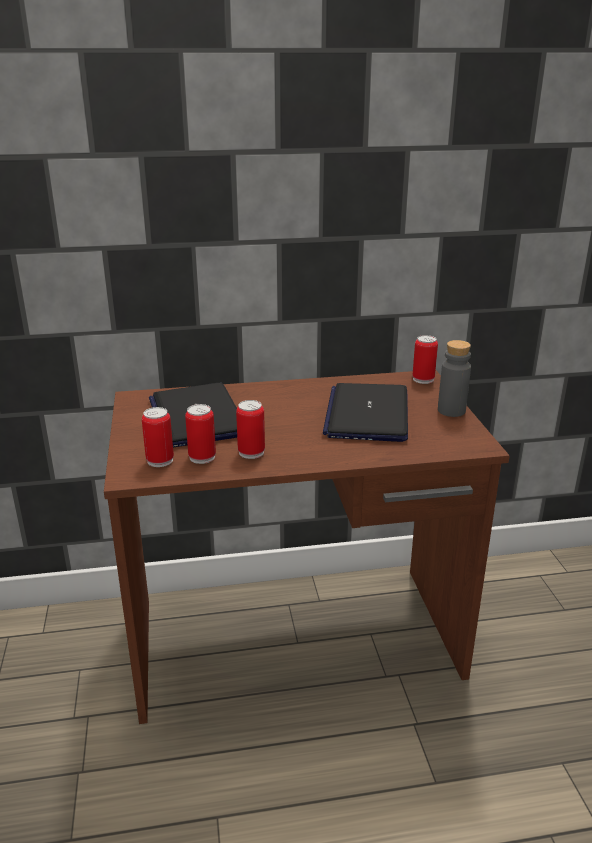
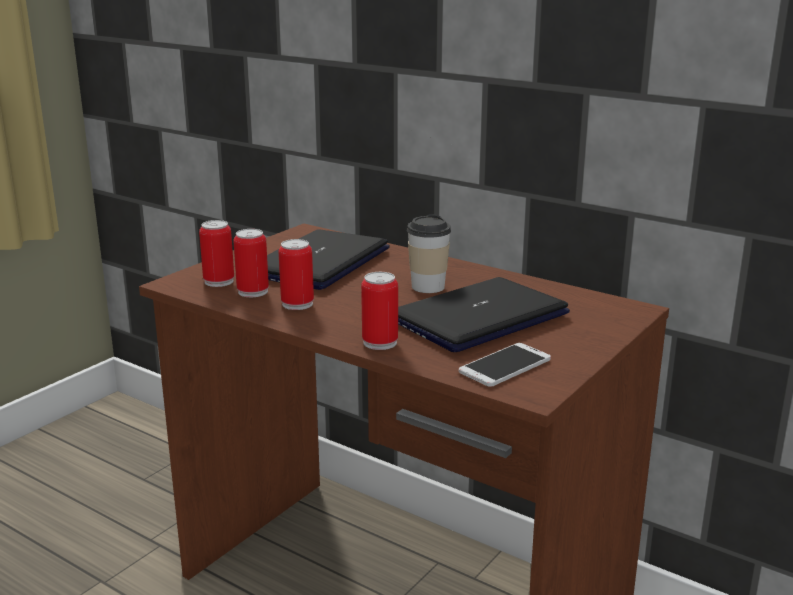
camera: 45 degrees right, 5 degrees down
(301, 406) = (428, 287): none -> cup
(423, 379) = (625, 310): can -> can (380, 342)
(439, 437) = (505, 365): none -> phone
(451, 410) = (583, 349): grey bottle -> none

